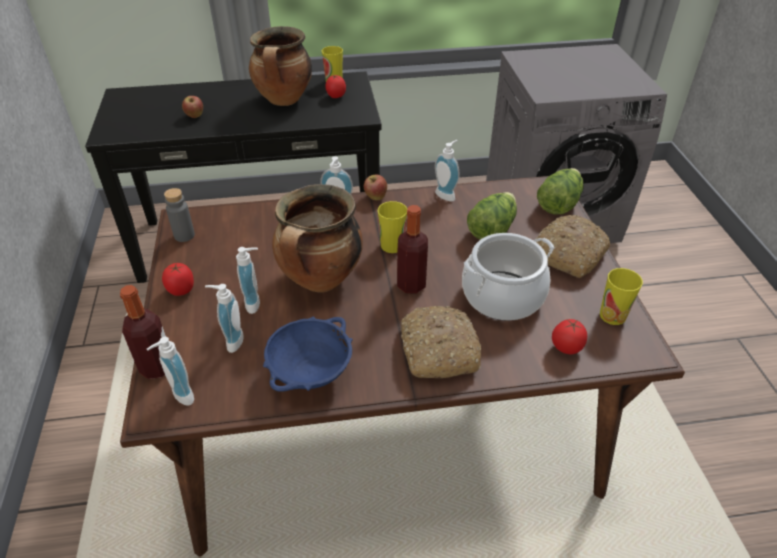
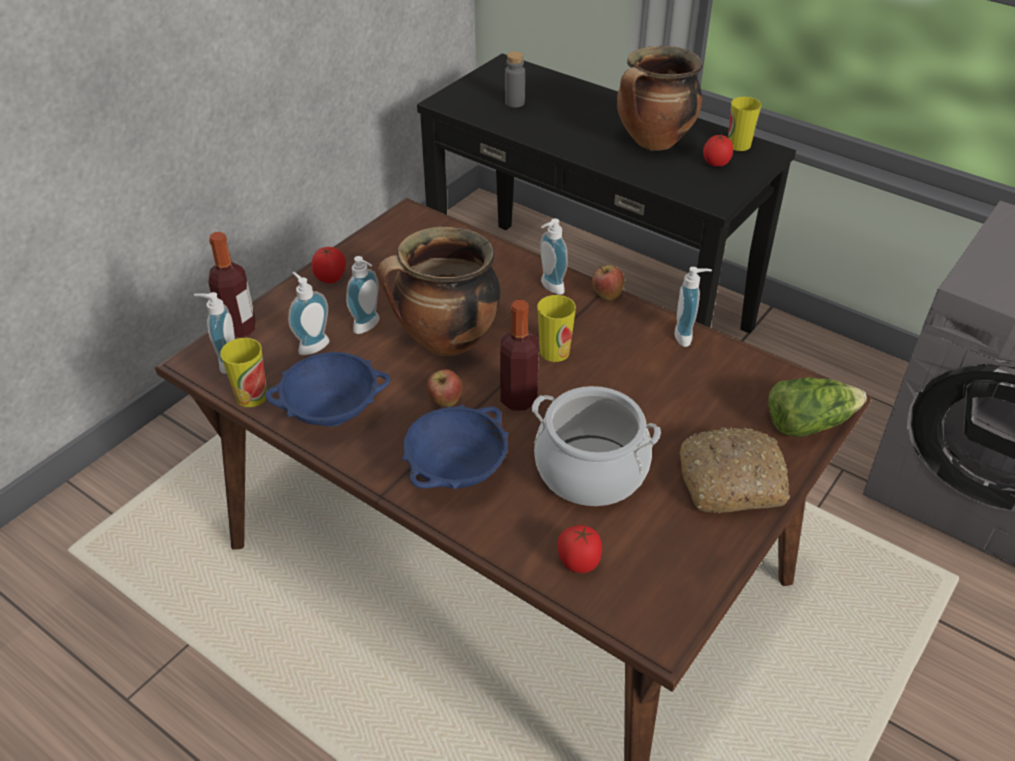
camera: 45 degrees right, 0 degrees up
(184, 235) = (392, 232): grey bottle -> grey bottle (515, 103)
(195, 116) = (543, 119): apple -> apple (445, 402)
(437, 350) = (457, 472): bread -> blue bowl
(491, 228) = (683, 400): lettuce -> none
(612, 315) = (679, 573): cup -> cup (251, 396)

